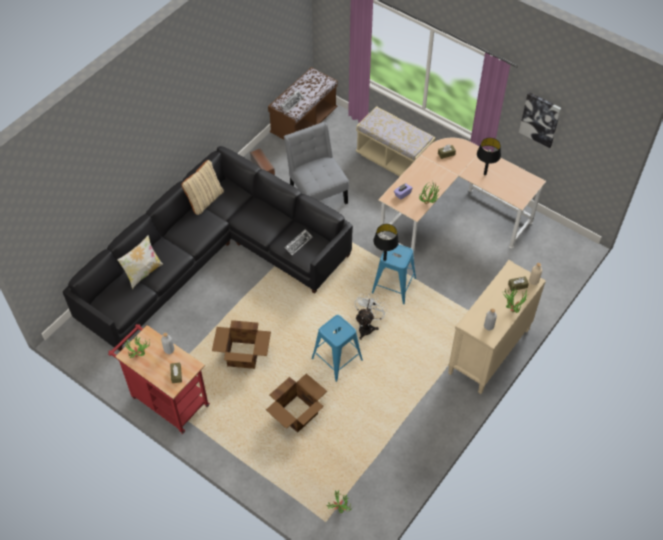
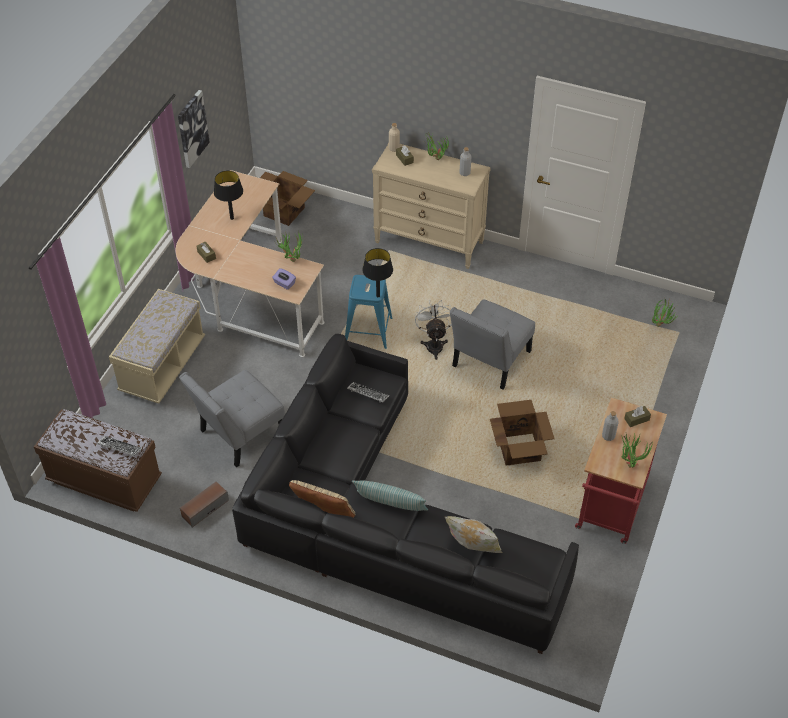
camera: 105 degrees left, 5 degrees down
(198, 237) = (390, 505): none -> pillow
(297, 413) = (571, 381): cardboard box -> cardboard box (283, 211)
(337, 359) = (489, 362): blue stool -> grey chair
(367, 326) = (434, 344): white fan -> white fan turned 75 degrees clockwise

